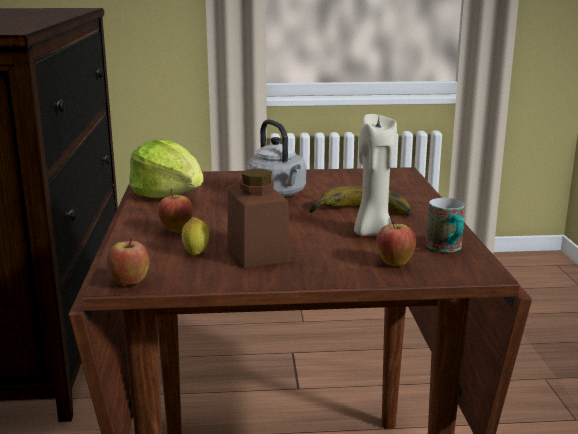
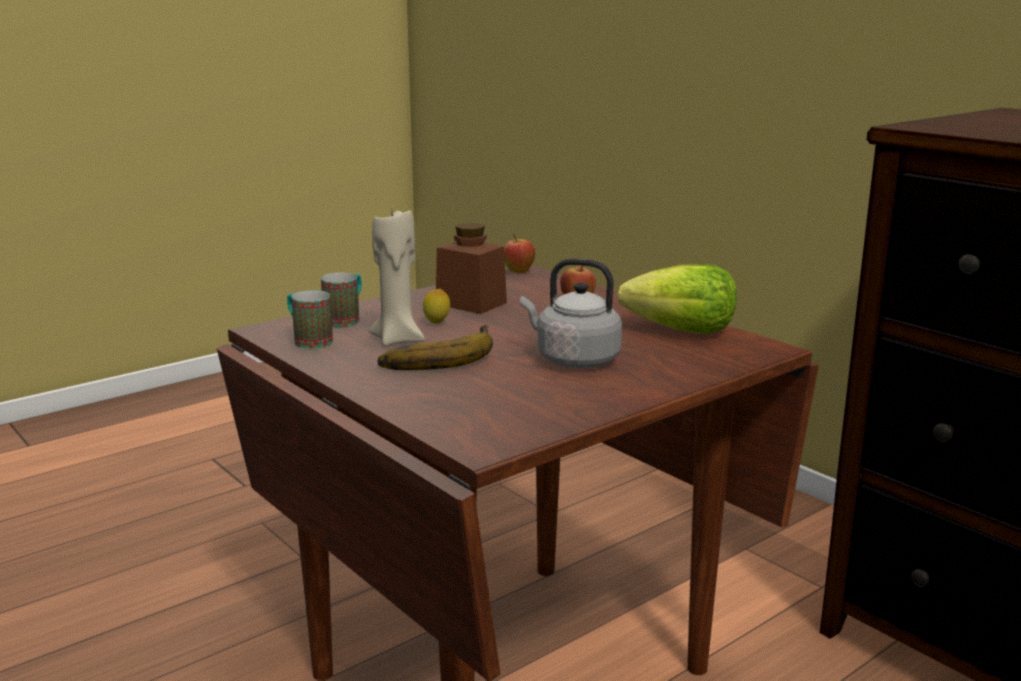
camera: 145 degrees right, 0 degrees up
(196, 253) = (518, 294): lemon -> lemon (437, 324)
(394, 264) = (346, 319): apple -> mug

